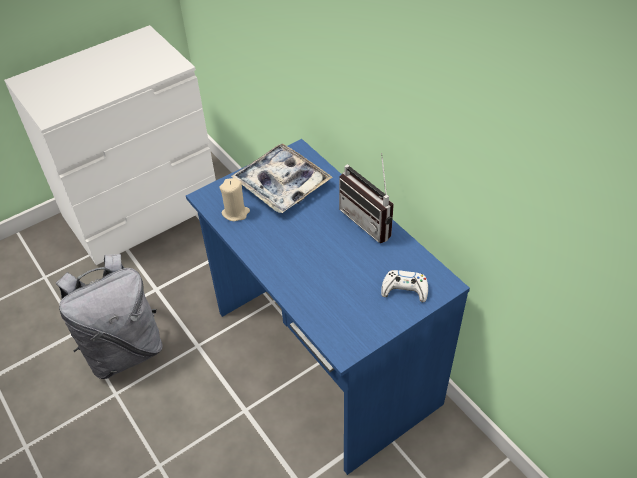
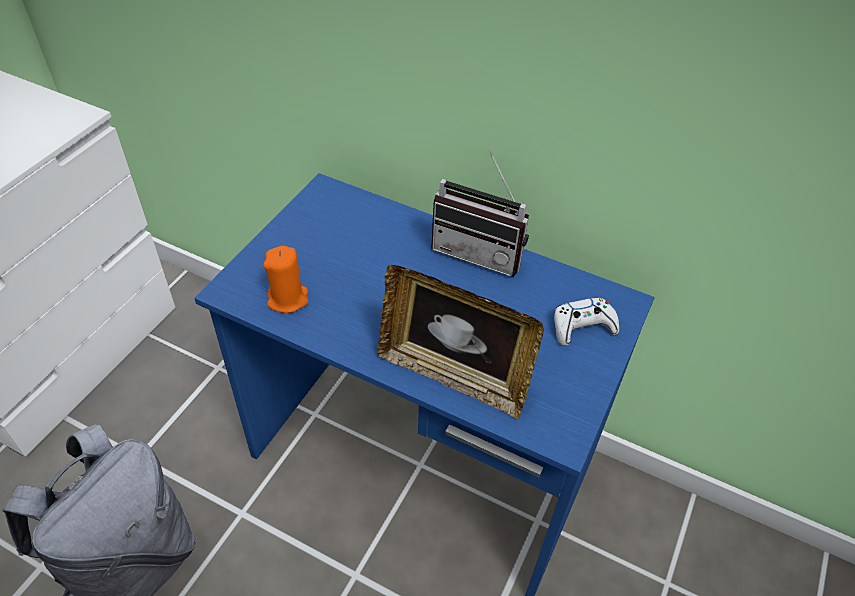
camera: 30 degrees left, 0 degrees up
(235, 213) = (288, 299): beige candle -> orange candle
(282, 184) = (330, 240): tray -> none
(302, 290) = (453, 375): none -> picture frame

